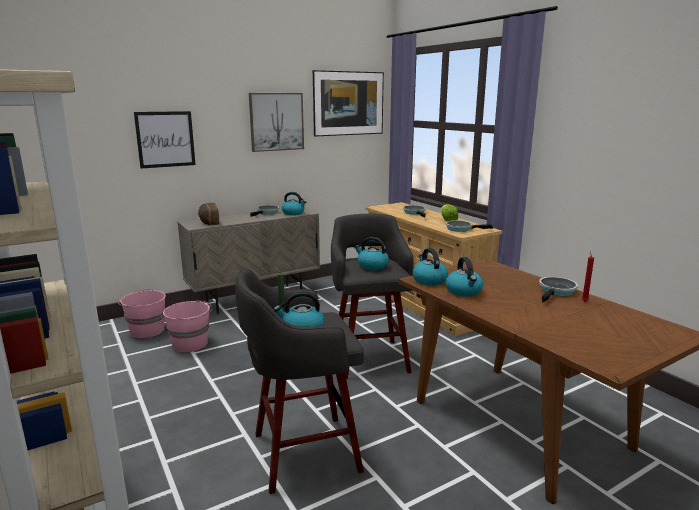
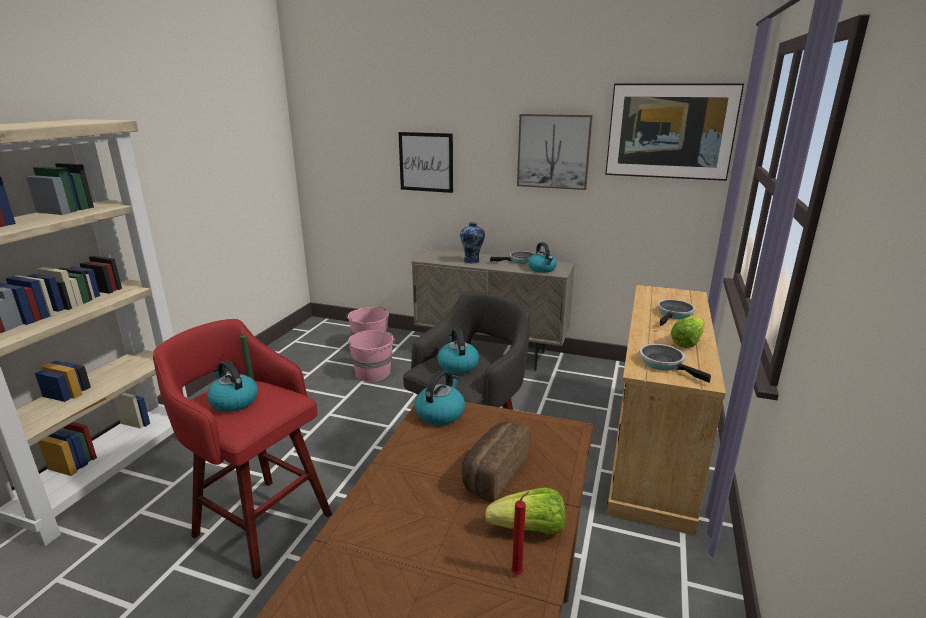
camera: 50 degrees right, 5 degrees up
(208, 222) = (446, 256): bread -> bread (492, 473)
(235, 219) = (472, 261): none -> vase
(302, 453) = (260, 523): grey stool -> red stool
(464, 291) = (429, 450): kettle -> none
(556, 291) = (529, 529): frying pan -> lettuce

